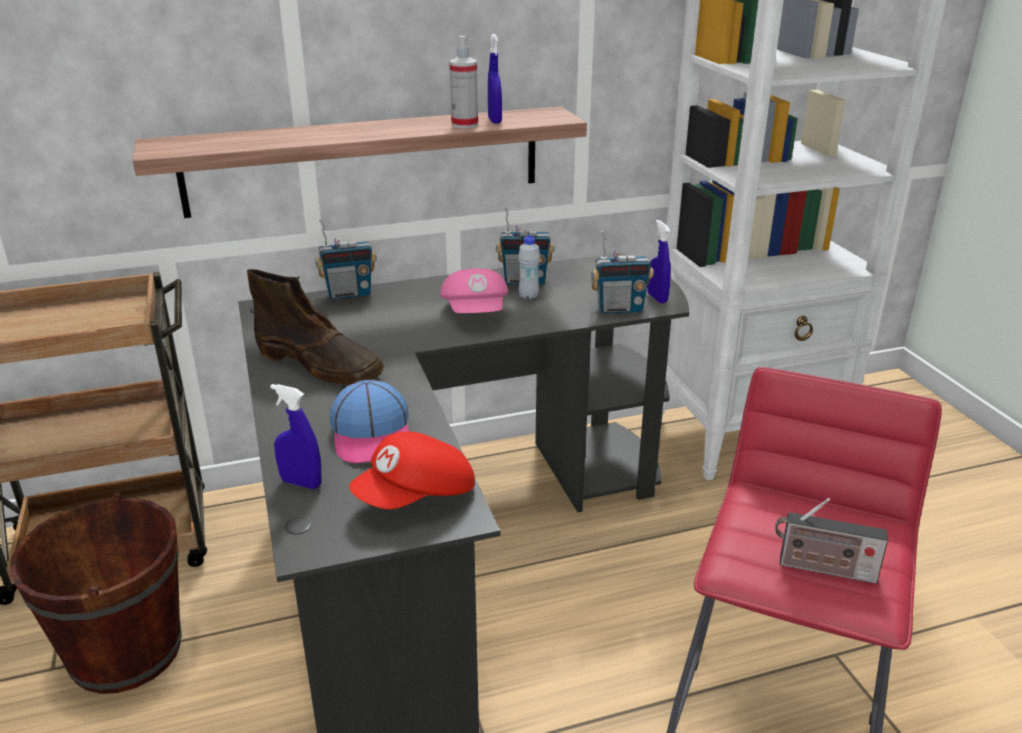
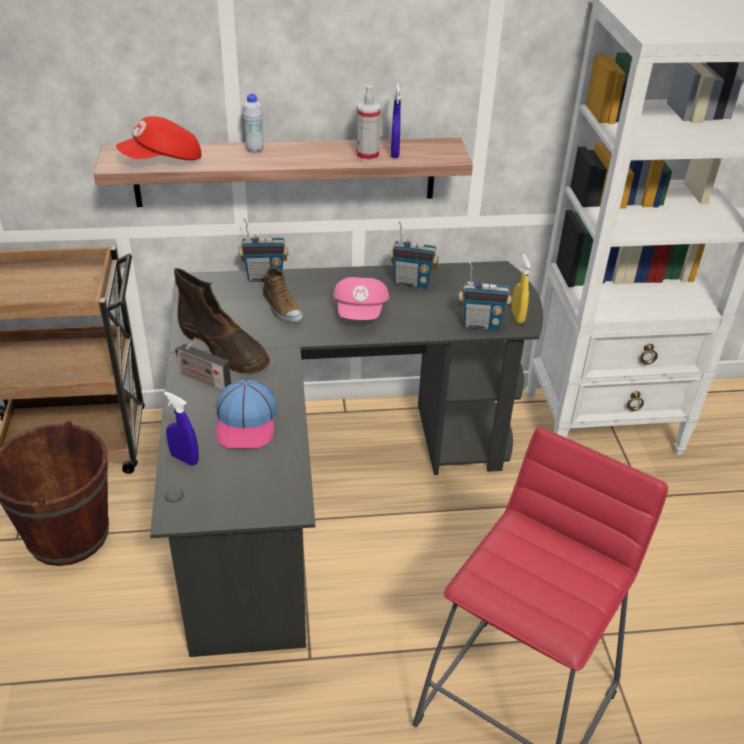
camera: 10 degrees right, 10 degrees up
(379, 320) = (281, 308): none -> shoe
(417, 497) = (263, 484): red cap -> red cap (163, 161)
(528, 296) = (410, 300): white bottle -> white bottle (255, 150)
(657, 298) = (517, 317): blue spray bottle -> yellow spray bottle
(822, 569) = (541, 597): radio -> radio (203, 380)

